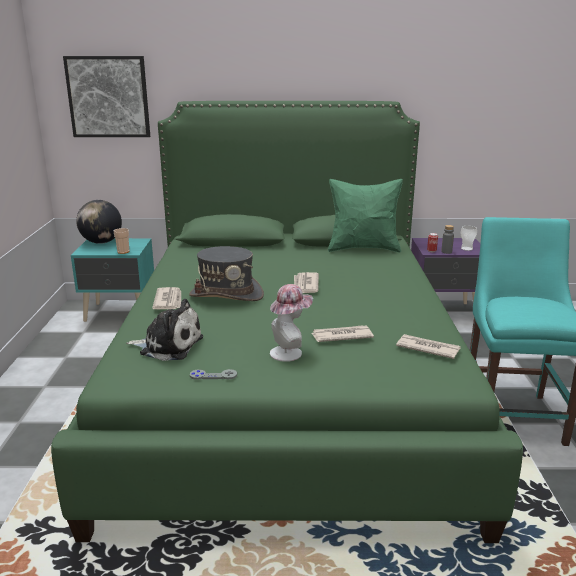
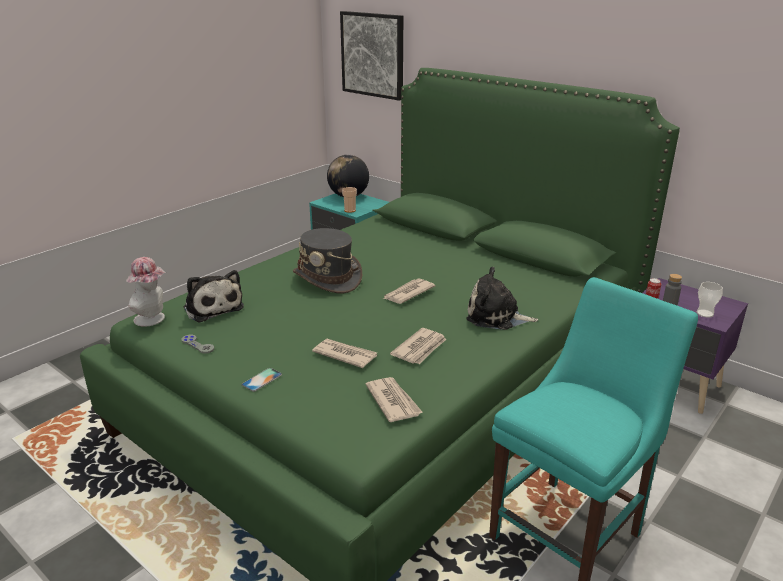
camera: 40 degrees right, 5 degrees up
(169, 301) = (280, 268): newspaper -> newspaper (420, 348)
(290, 352) = (280, 351): hat -> hat (153, 319)
(316, 375) = (262, 379): none -> phone
(363, 248) = (543, 273): green pillow -> none
(387, 280) = (496, 317): none -> plush toy

